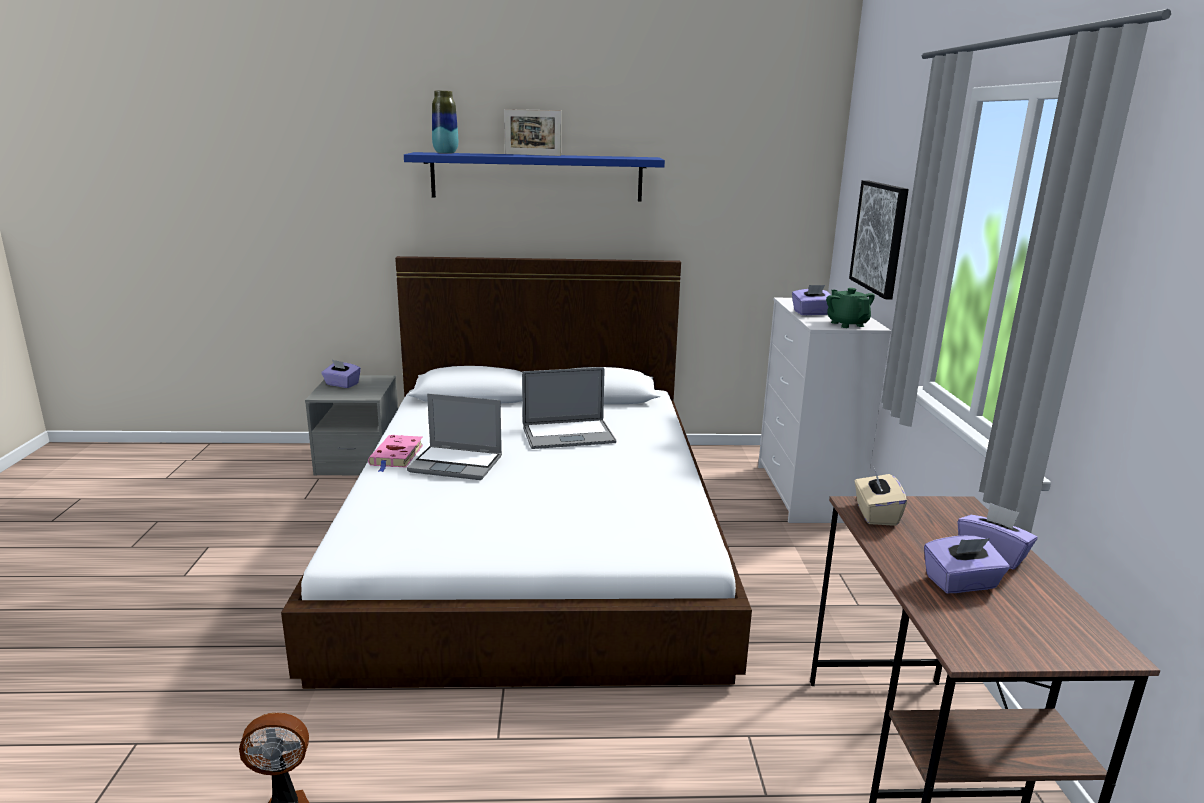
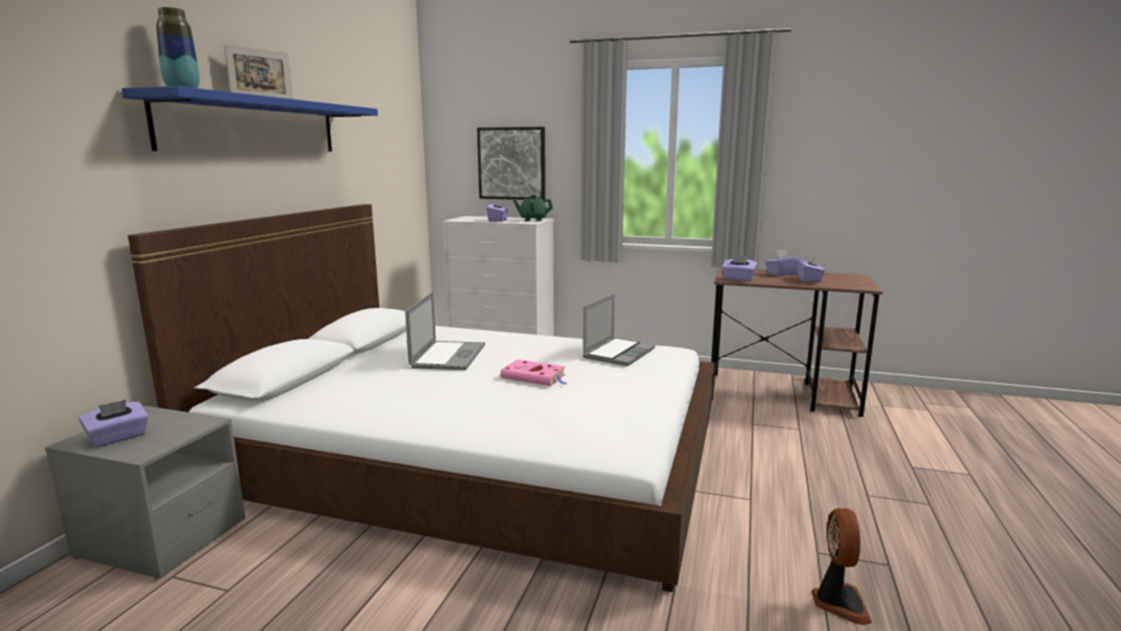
camera: 70 degrees left, 5 degrees down
(396, 456) = (417, 422): pink book -> pink book (535, 377)
(457, 464) = (473, 396): laptop -> laptop (618, 353)
(875, 514) = (738, 279): beige tissue box -> purple tissue box

